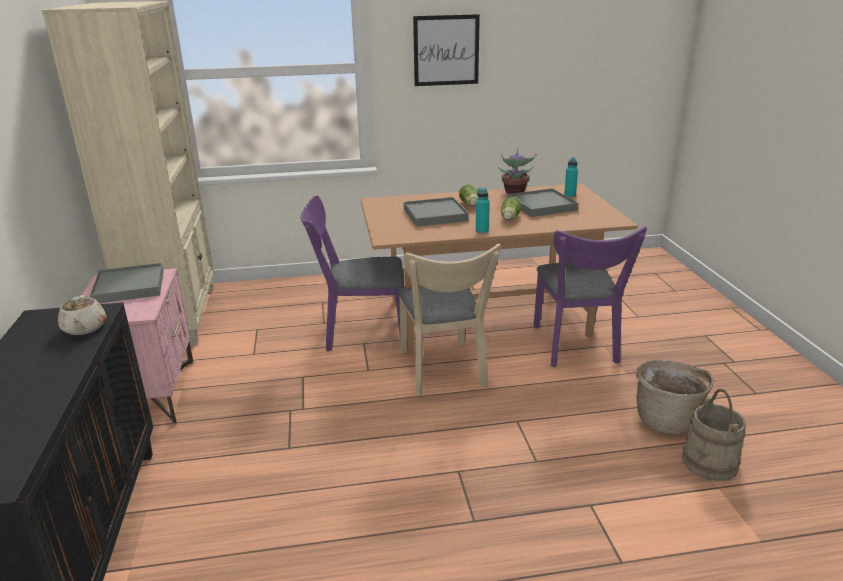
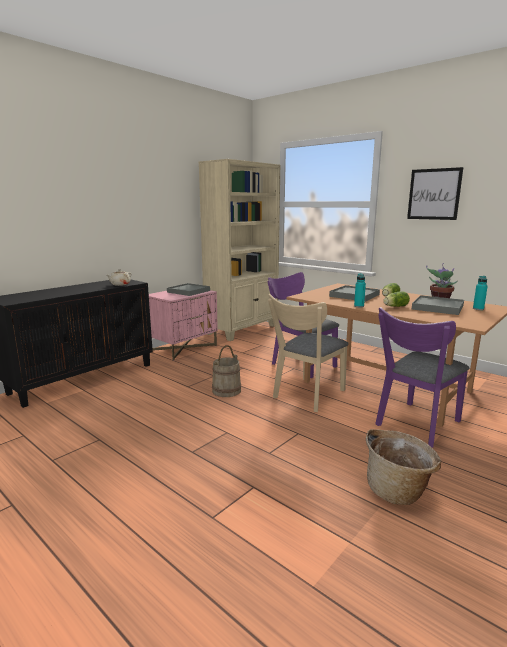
camera: 50 degrees right, 10 degrees down
(710, 462) = (376, 529): beige bucket -> beige bucket (226, 390)

